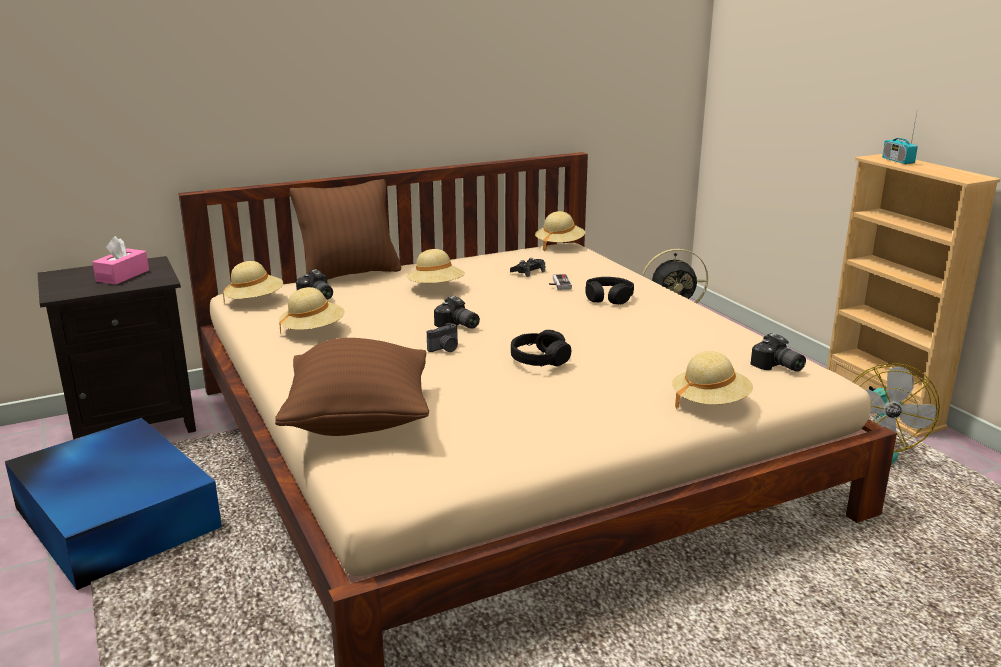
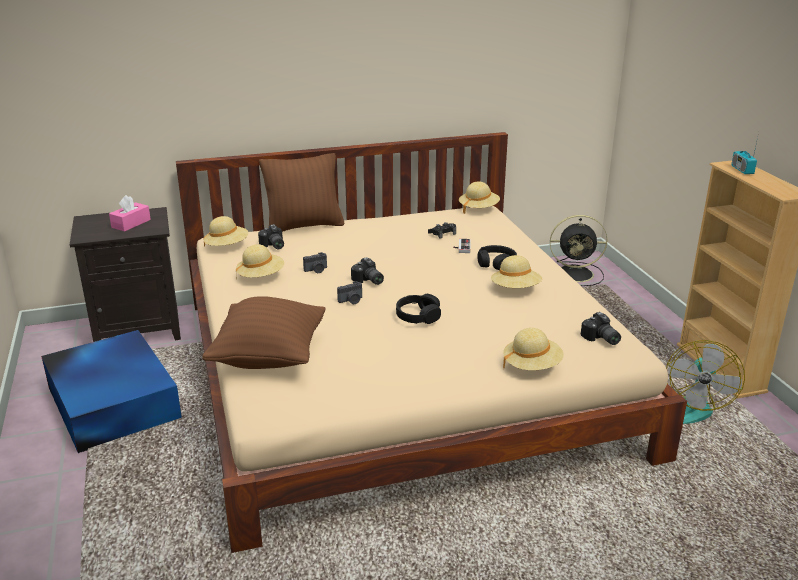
camera: 10 degrees right, 5 degrees up
(384, 319) = (316, 270): none -> camera
(436, 288) = (365, 244): beige hat -> beige hat (515, 289)

